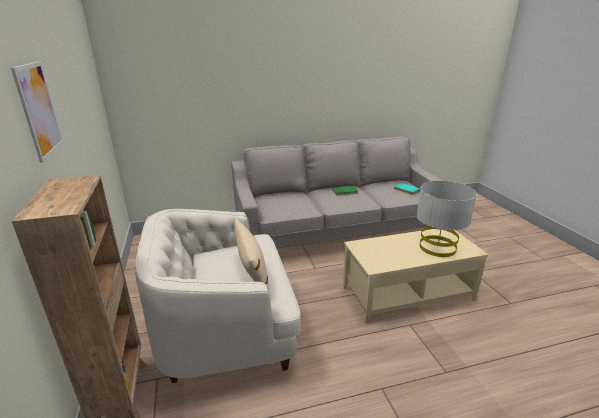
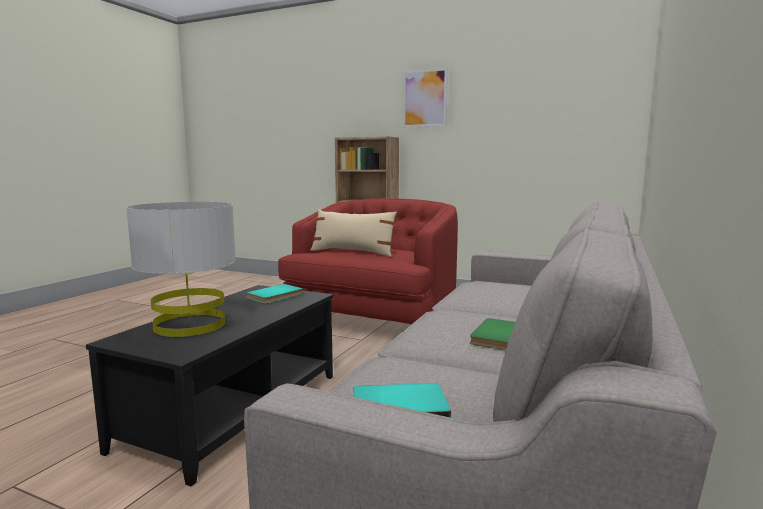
camera: 130 degrees right, 15 degrees down
(226, 328) = (374, 317): white armchair -> red armchair
(375, 253) = (276, 296): none -> turquoise book
(406, 293) = (236, 410): beige coffee table -> black coffee table

